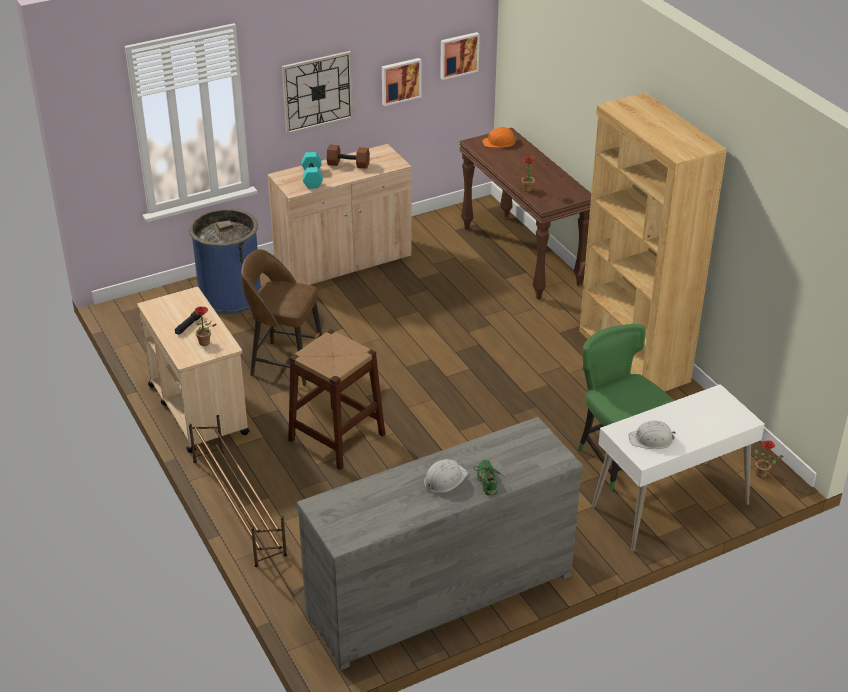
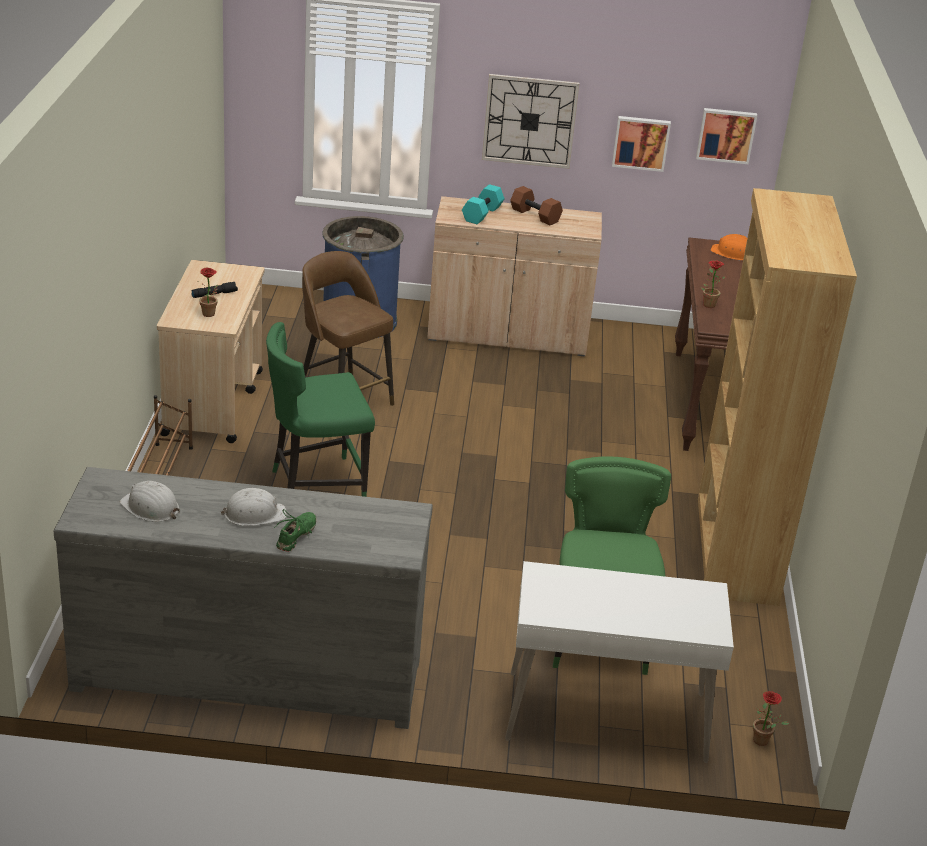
camera: 30 degrees right, 5 degrees down
(336, 437) = (315, 484): brown stool -> green chair
(651, 439) = (569, 599): white hard hat -> white hard hat (150, 507)

